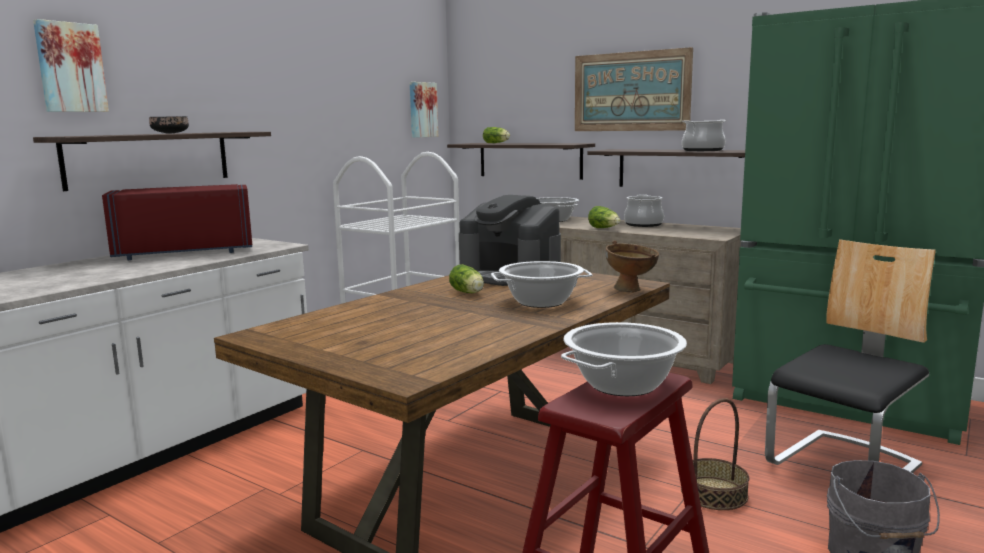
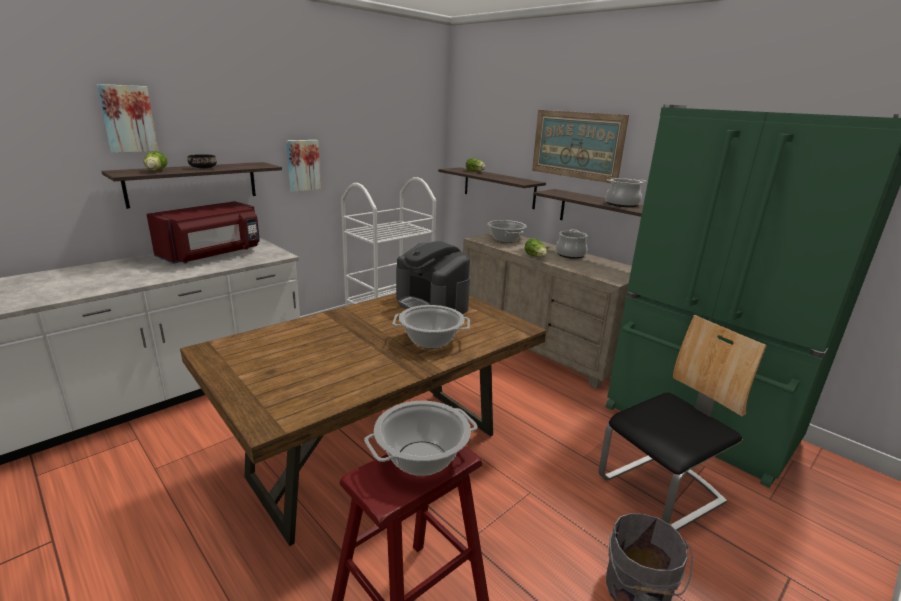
camera: 10 degrees right, 10 degrees up
(186, 251) = (212, 254): red microwave -> red microwave turned 135 degrees clockwise
(422, 110) = (423, 140): picture -> picture (303, 165)
(468, 293) = (386, 320): lettuce -> lettuce (156, 171)
(631, 290) = (509, 336): brown bowl -> none
(714, 493) = (545, 499): basket -> none

